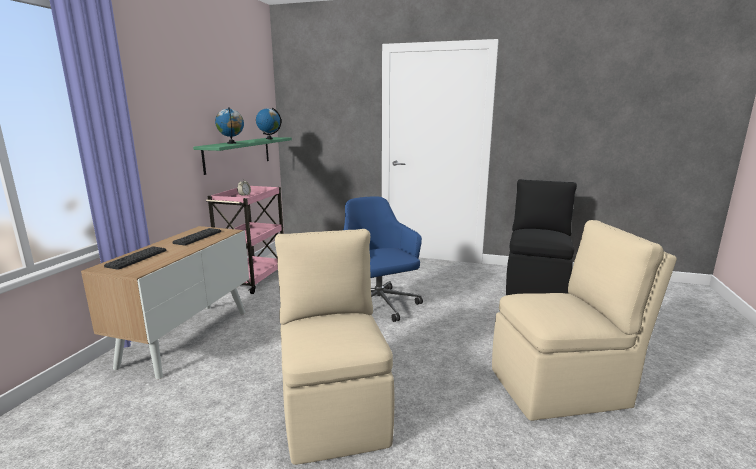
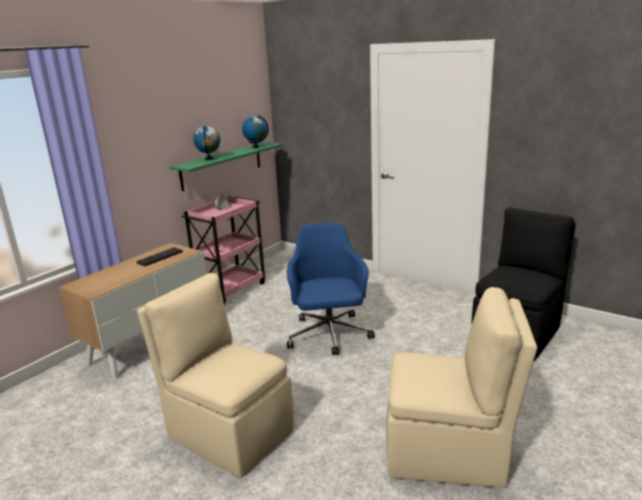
camera: 20 degrees right, 5 degrees up
(137, 258) = (102, 278): keyboard -> none
(334, 410) = (228, 432): beige chair -> beige chair turned 60 degrees counterclockwise

